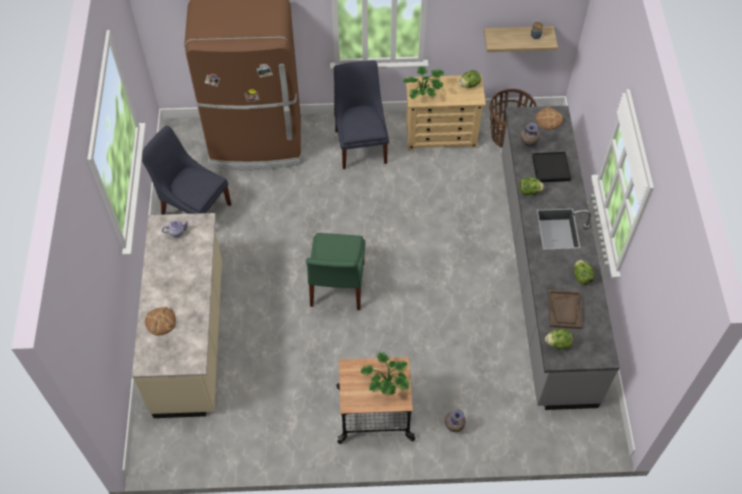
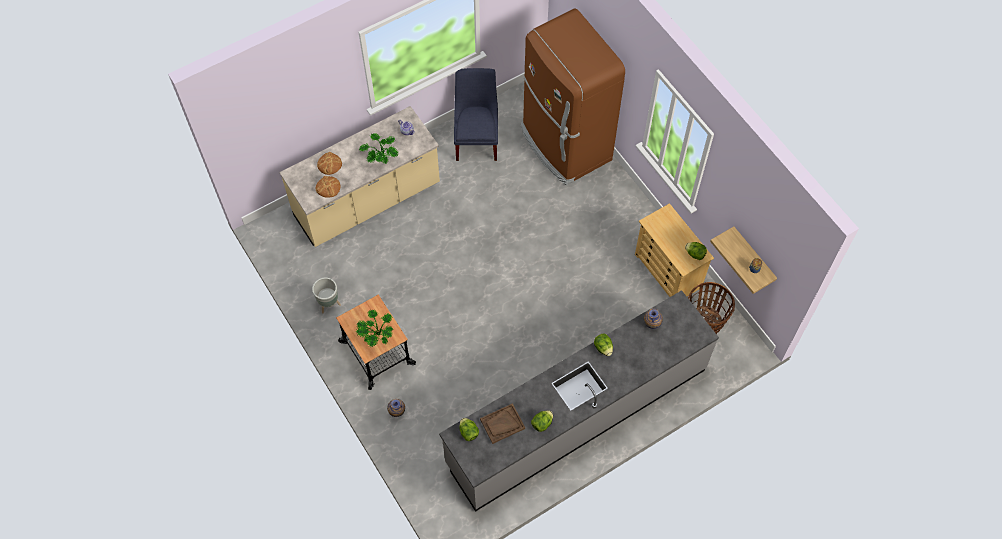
camera: 60 degrees right, 5 degrees up
(288, 433) = (329, 304): none -> grey planter
(336, 287) = (468, 271): green chair -> none
(361, 144) = (616, 217): blue chair -> none
(424, 94) = (660, 225): potted plant -> potted plant (381, 158)
(549, 119) = (691, 329): bread -> bread (328, 187)
(550, 168) = (638, 353): black tray -> none

